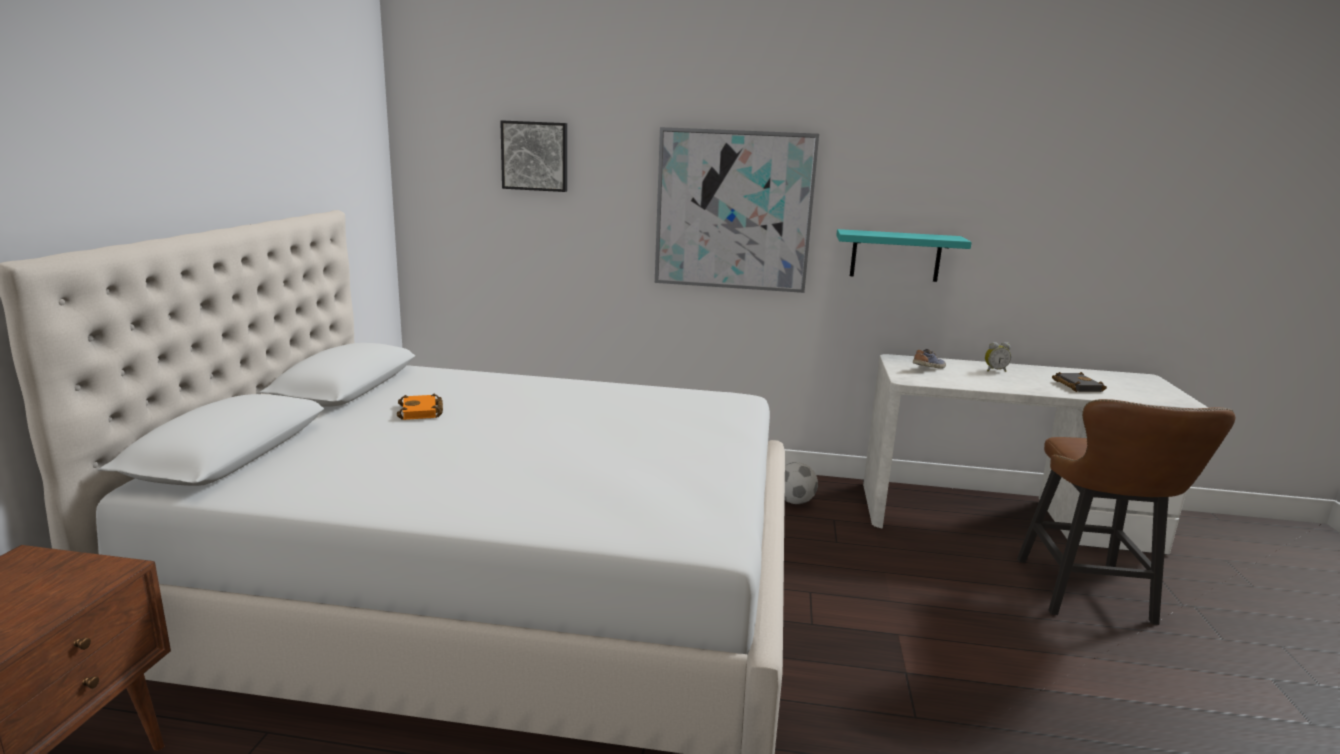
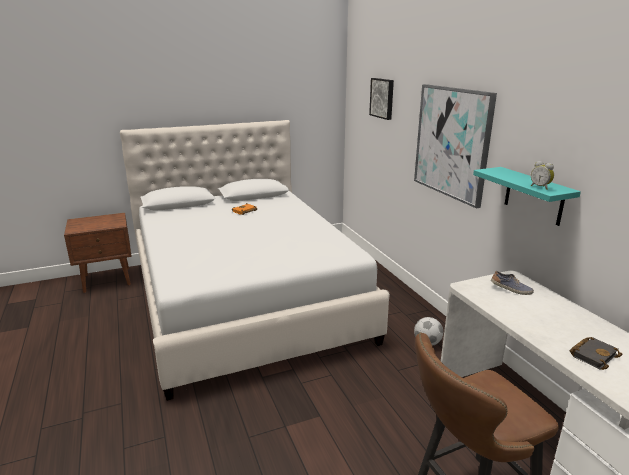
camera: 60 degrees right, 5 degrees up
(994, 370) = (562, 314): alarm clock -> alarm clock (540, 187)

